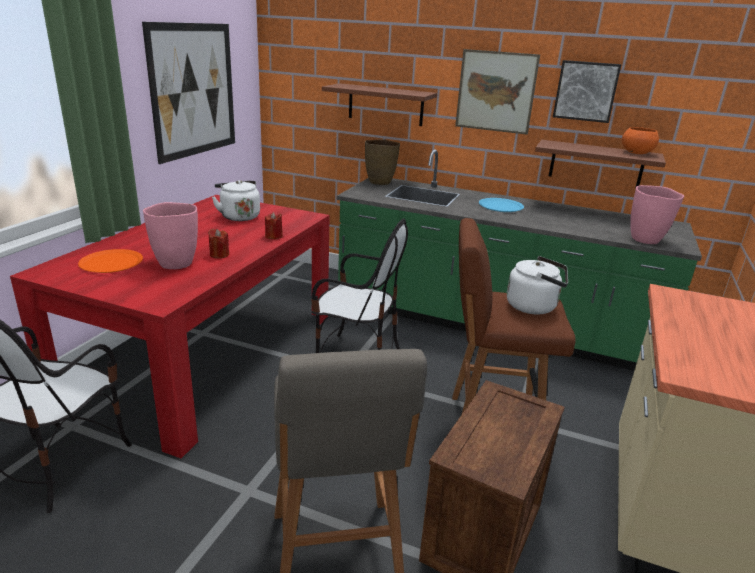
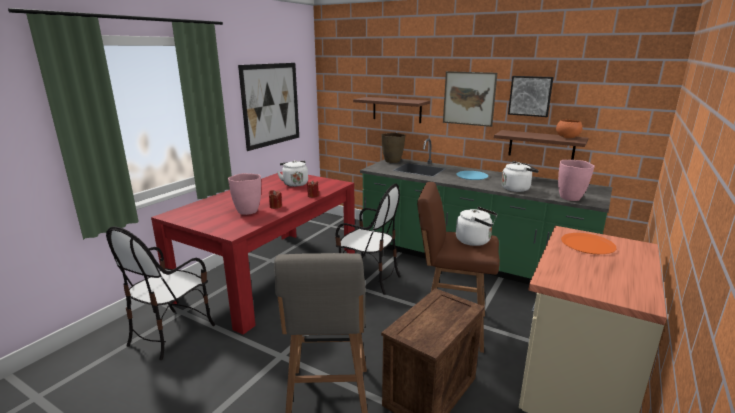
camera: 10 degrees right, 5 degrees down
(111, 262) = (210, 210): orange plate -> orange plate (587, 245)
(569, 226) = (517, 189): none -> white kettle

